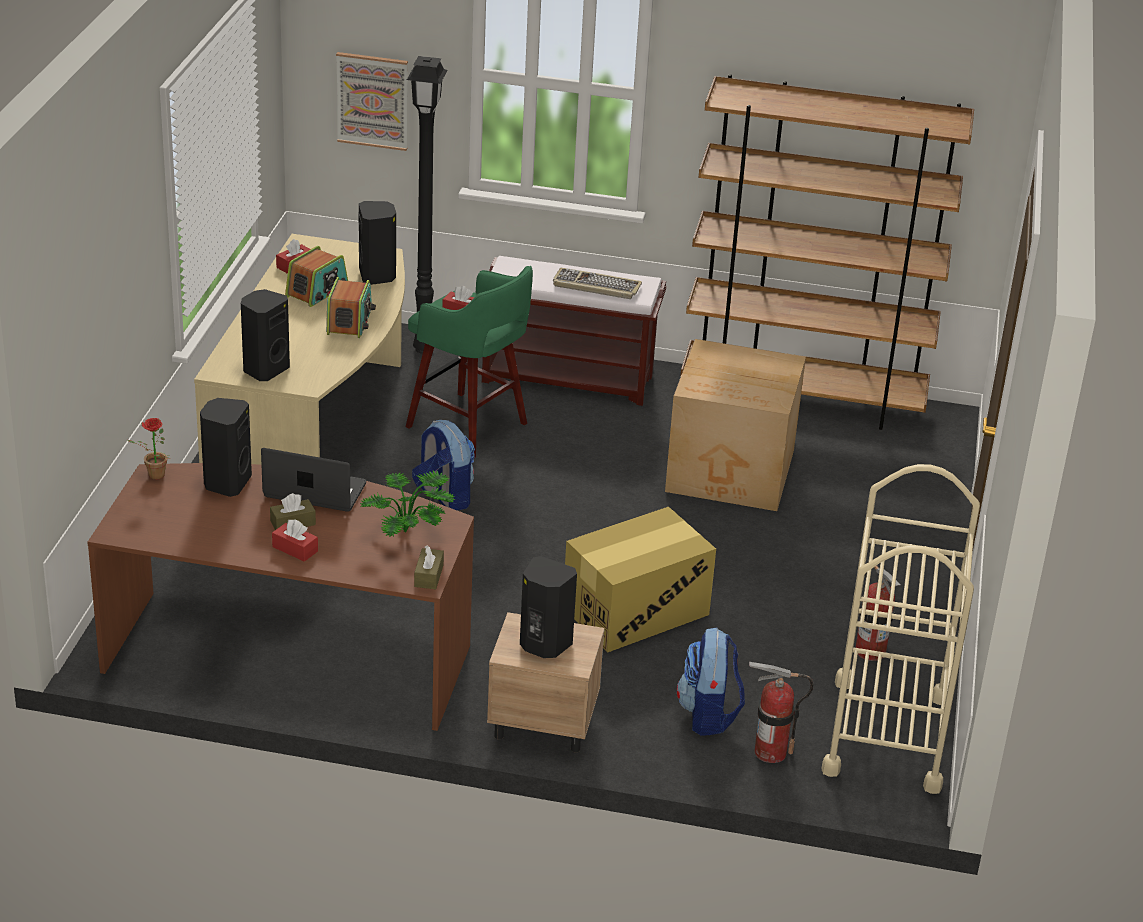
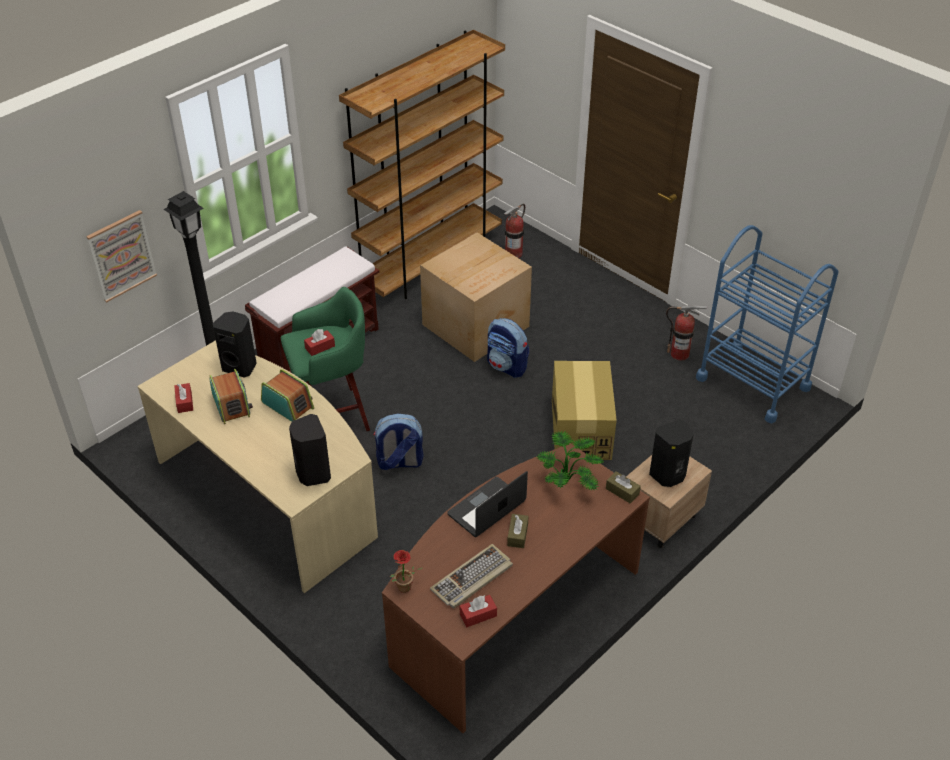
camera: 55 degrees left, 10 degrees up
(226, 483) = (443, 551): black speaker -> none
(295, 549) = (549, 546): red tissue box -> red tissue box (478, 615)
(595, 286) = (330, 277): keyboard -> keyboard (472, 579)
(708, 715) = (695, 444): backpack -> backpack (507, 366)
(770, 752) = (741, 435): fire extinguisher -> fire extinguisher (513, 254)
(887, 734) = (753, 383): beige cart -> blue cart

